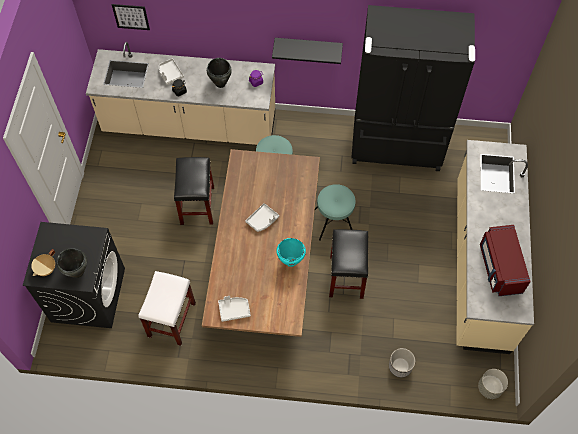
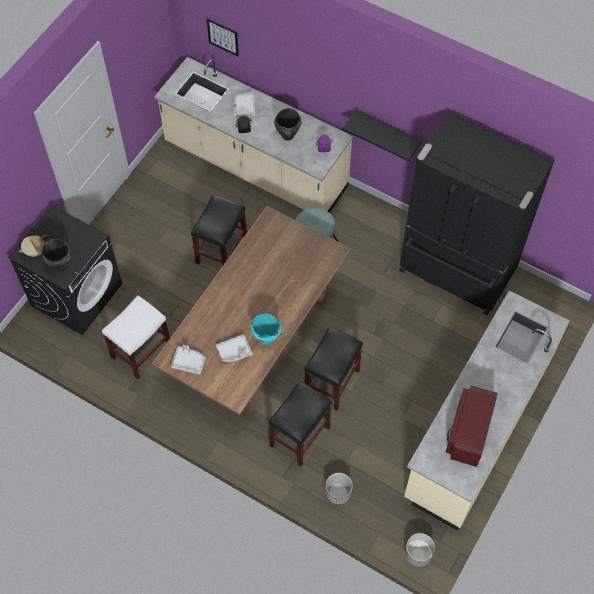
camera: 25 degrees right, 0 degrees up
(262, 220) = (260, 288): grey tray -> grey tray (234, 351)
(334, 222) = (348, 323): turquoise stool -> none
(344, 334) = (299, 437): none -> black stool

